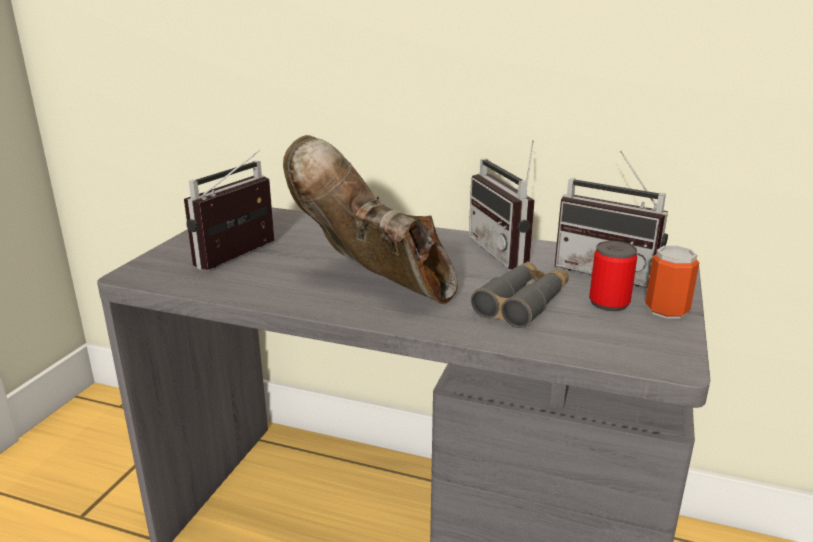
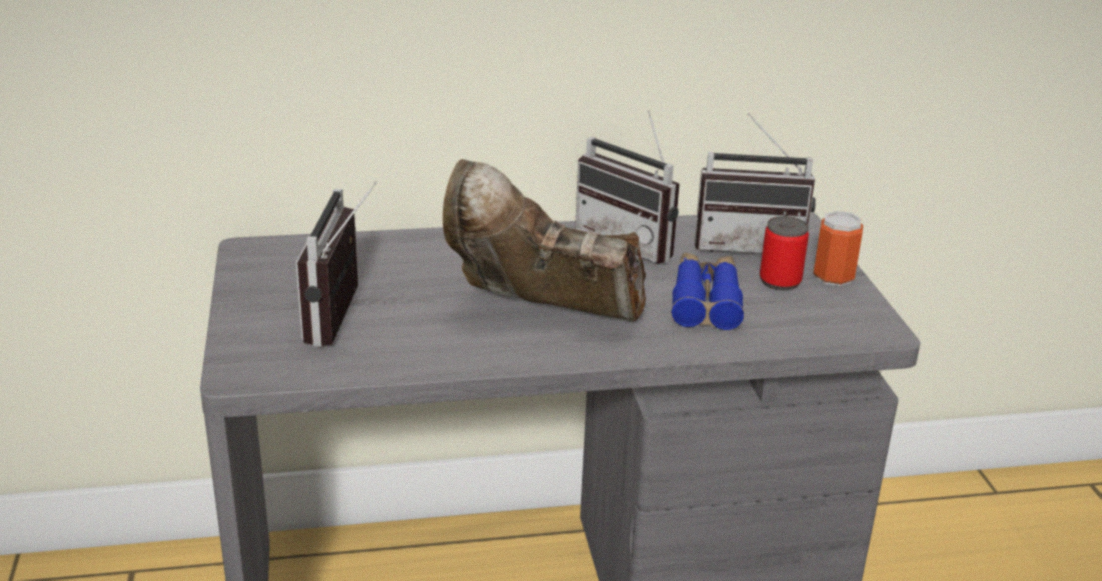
camera: 30 degrees left, 5 degrees up
(523, 303) = (705, 301): grey binoculars -> blue binoculars

